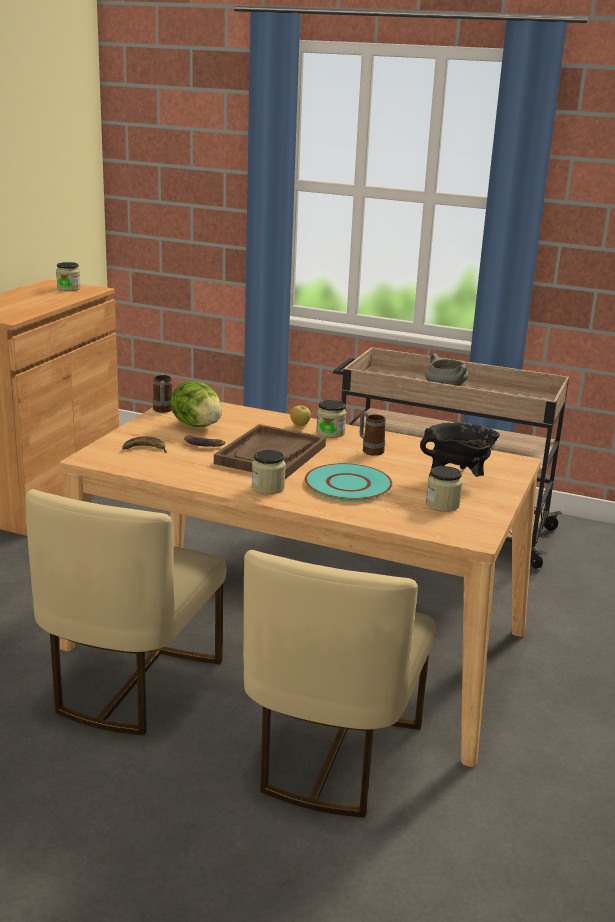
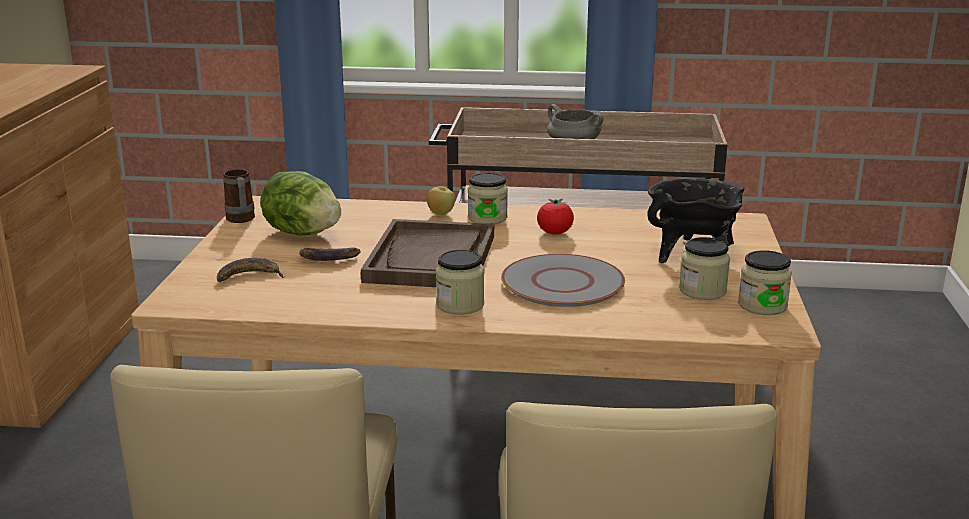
camera: 15 degrees left, 0 degrees up
(68, 288) = (39, 71): jar -> jar (762, 305)
(348, 484) = (562, 282): turquoise plate -> grey plate
(370, 450) = (554, 233): mug -> tomato

